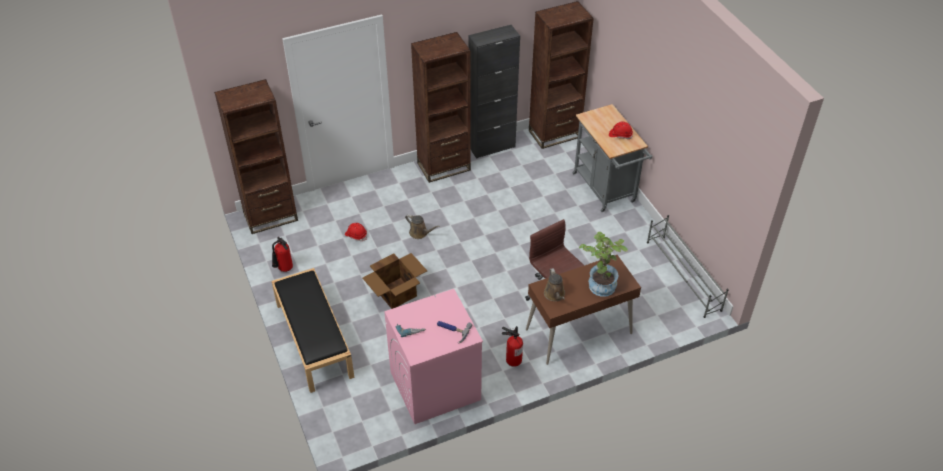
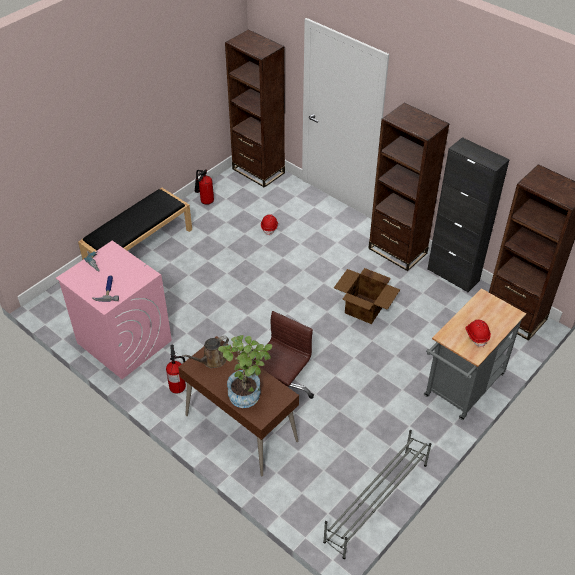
camera: 65 degrees right, 0 degrees up
(397, 293) = (217, 278): cardboard box -> cardboard box (365, 309)
(420, 233) = (299, 266): brown watering can -> none

